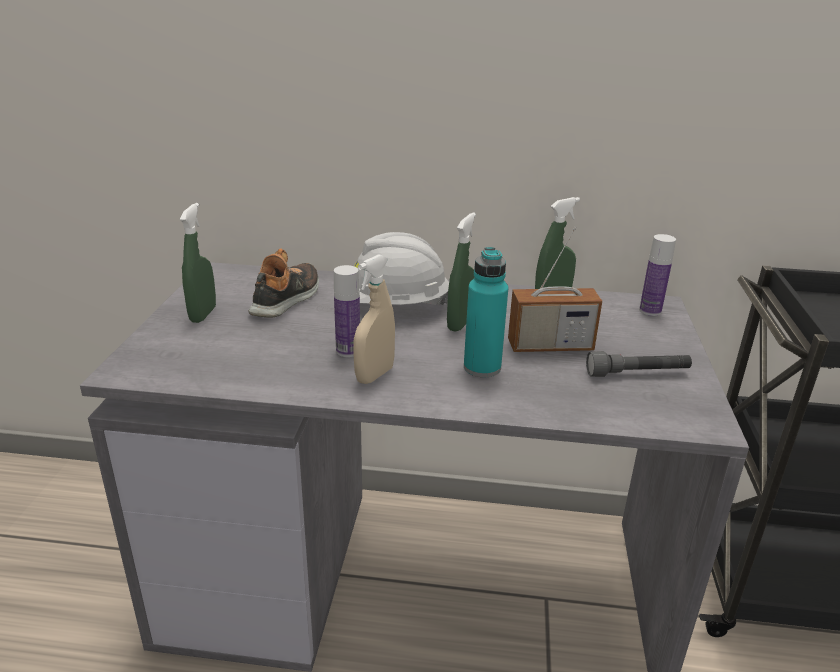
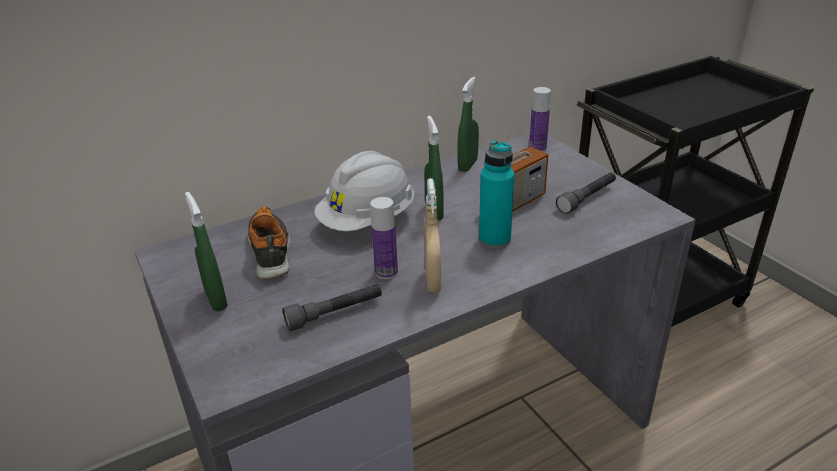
camera: 35 degrees left, 5 degrees up
(264, 361) = (335, 313): none -> grey flashlight

